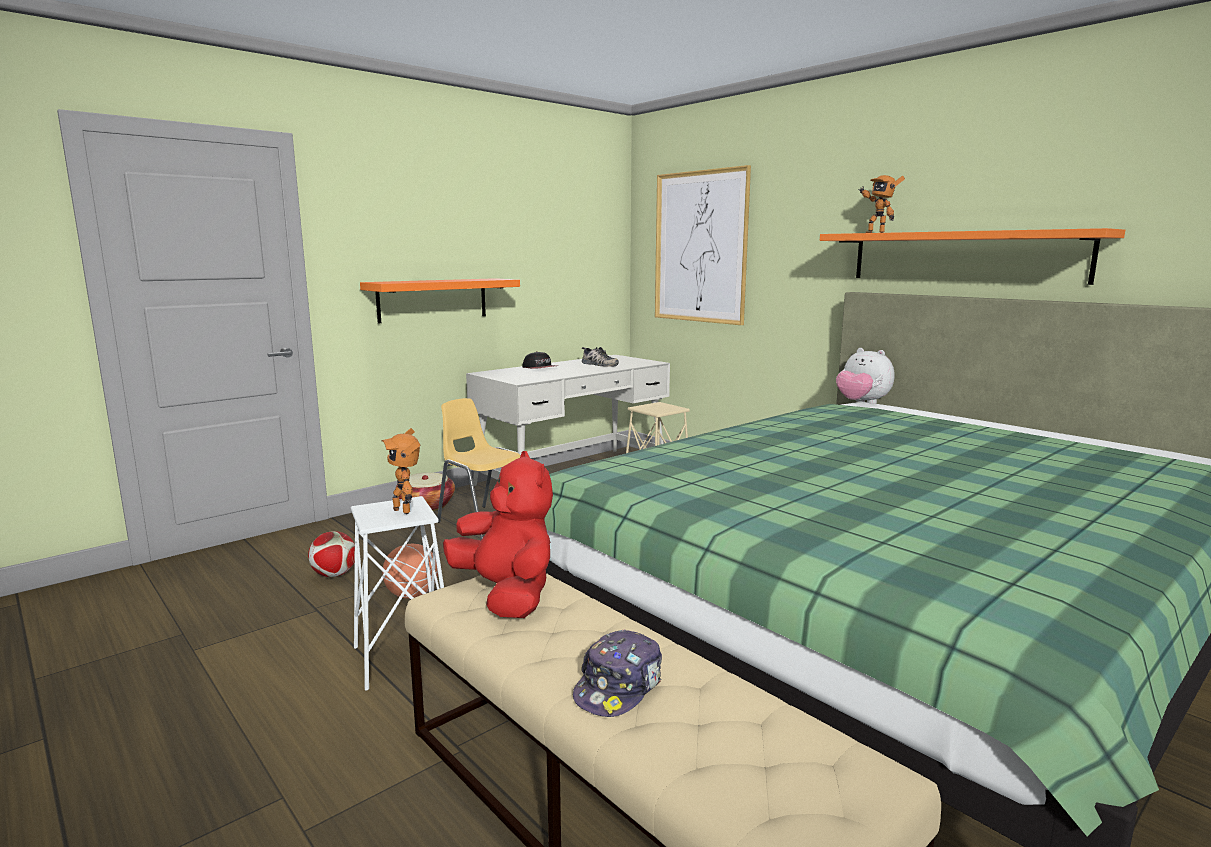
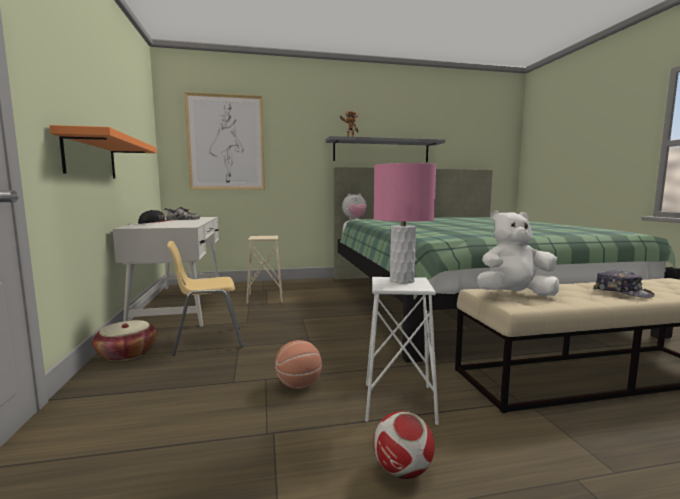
camera: 60 degrees left, 5 degrees down
(334, 575) = (206, 414): football -> football (402, 470)
(404, 510) = (402, 280): toy robot -> pink table lamp
(507, 595) = (514, 295): red plush toy -> white plush toy
(964, 256) = (381, 151): orange shelf -> grey shelf

